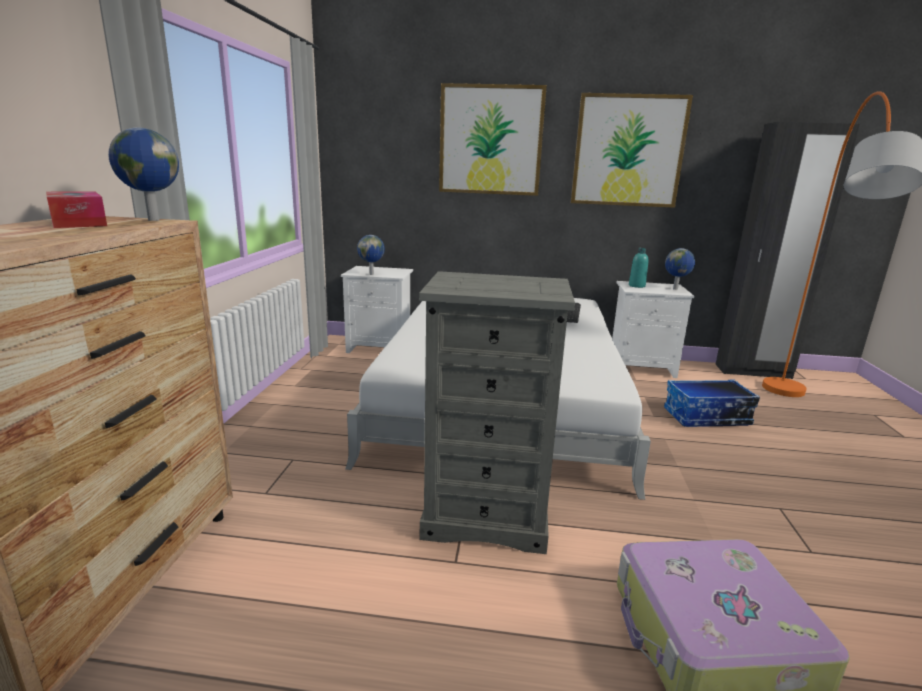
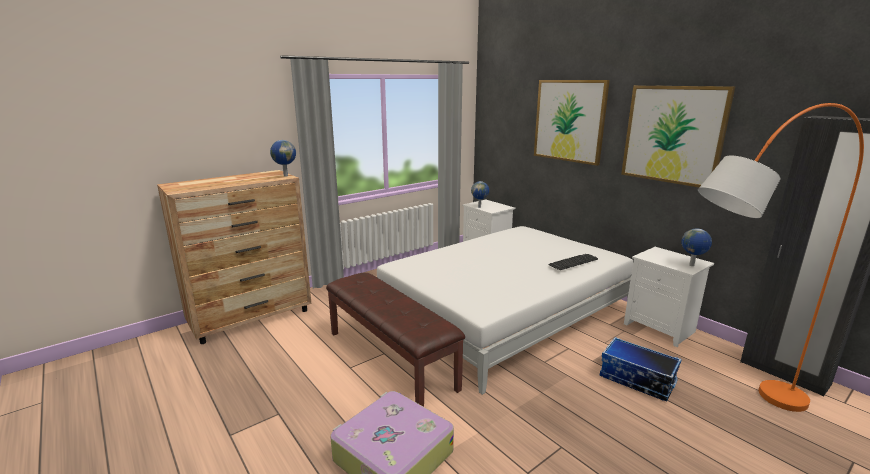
camera: 45 degrees right, 0 degrees up
(78, 222) = (261, 175): tissue box -> none
(486, 517) = (391, 359): grey dresser -> brown bench
(636, 286) = (659, 254): turquoise bottle -> none

